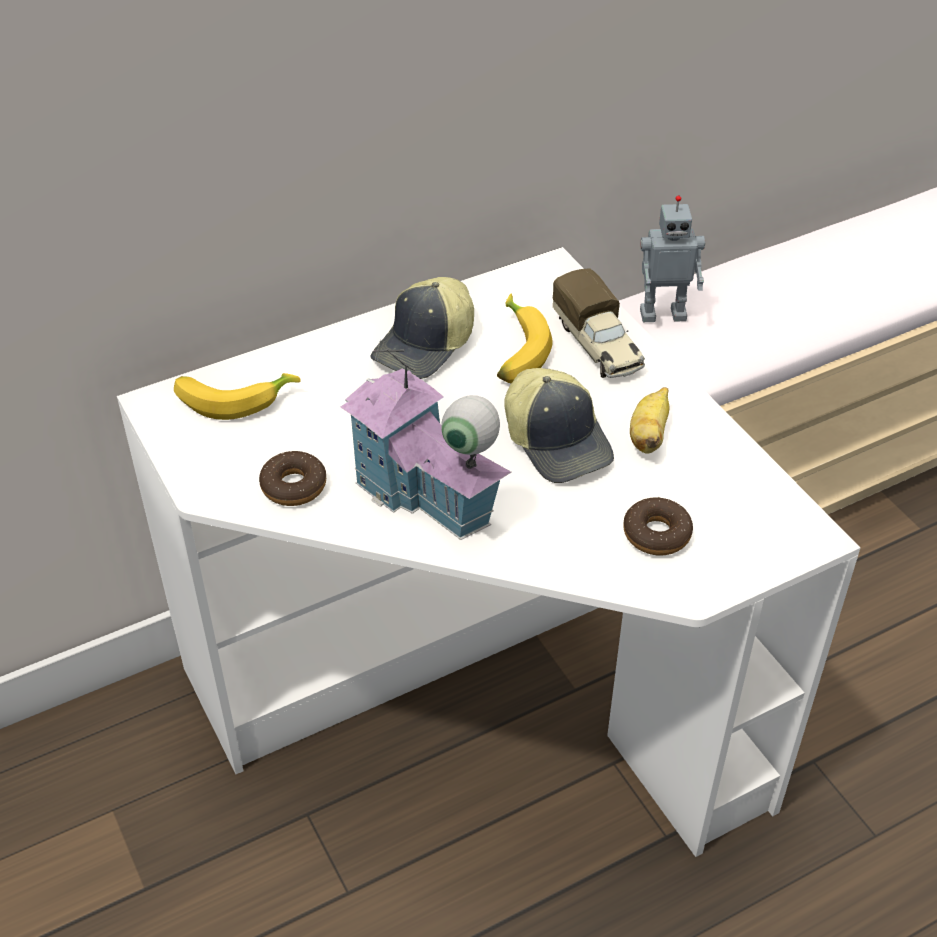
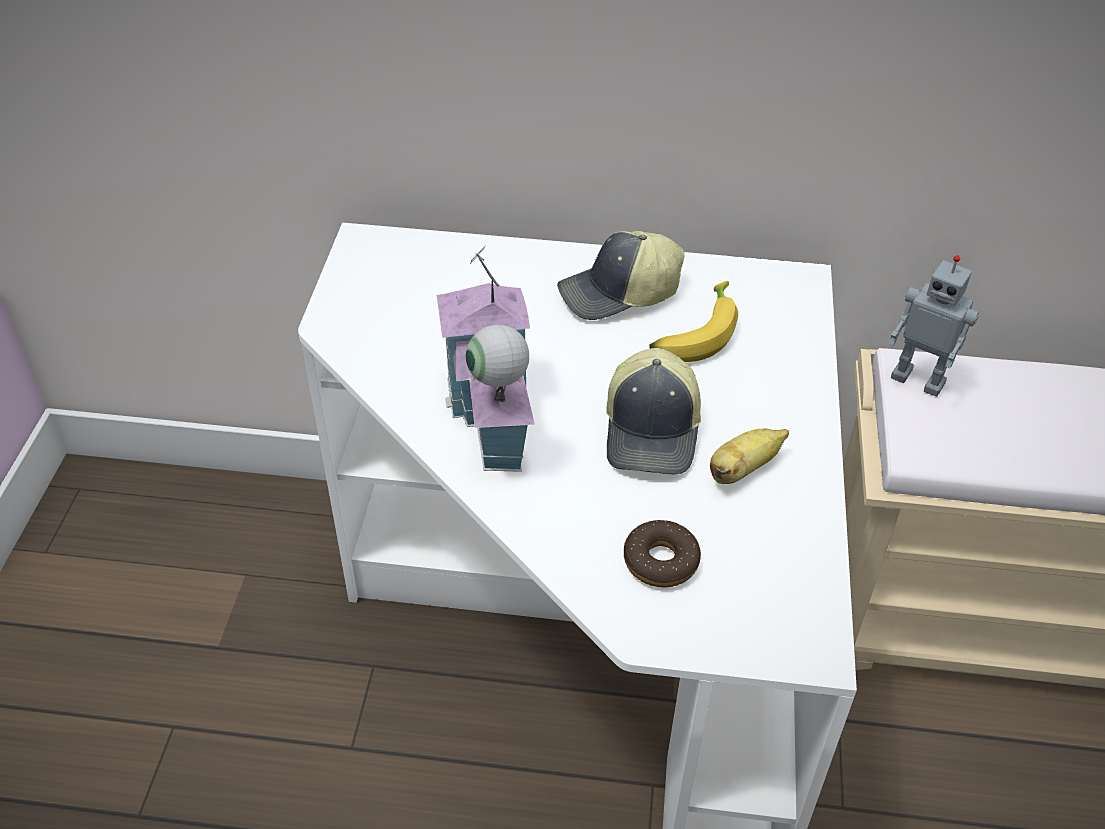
camera: 35 degrees right, 0 degrees up
(234, 398) = (423, 264): banana -> none
(294, 486) = (397, 356): donut -> none
(598, 346) = (776, 366): toy truck -> none

